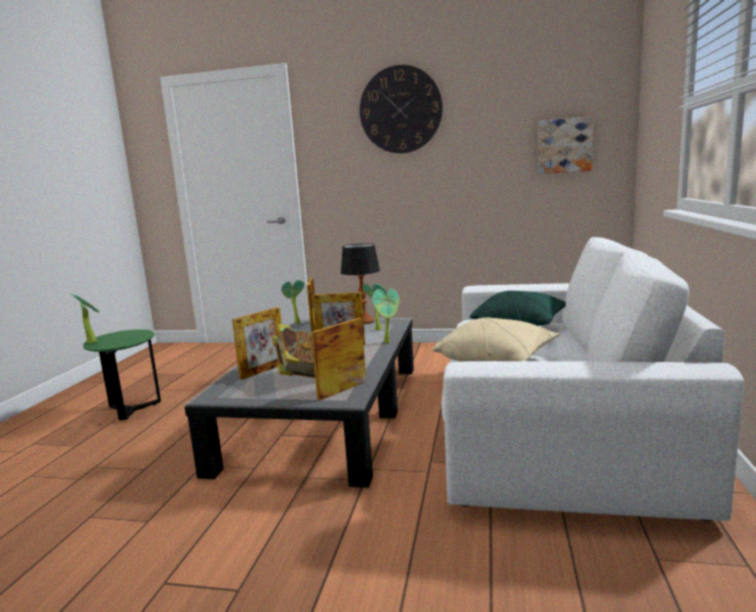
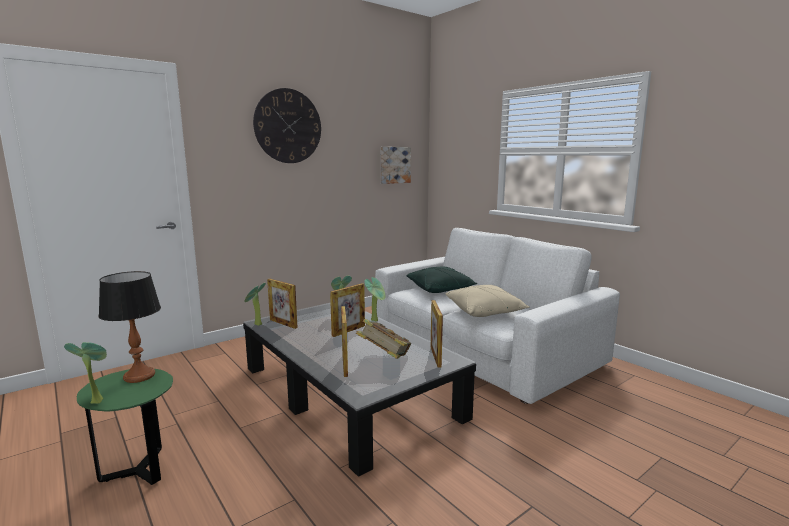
camera: 50 degrees left, 0 degrees up
(363, 321) = (313, 310): table lamp -> table lamp (139, 376)

